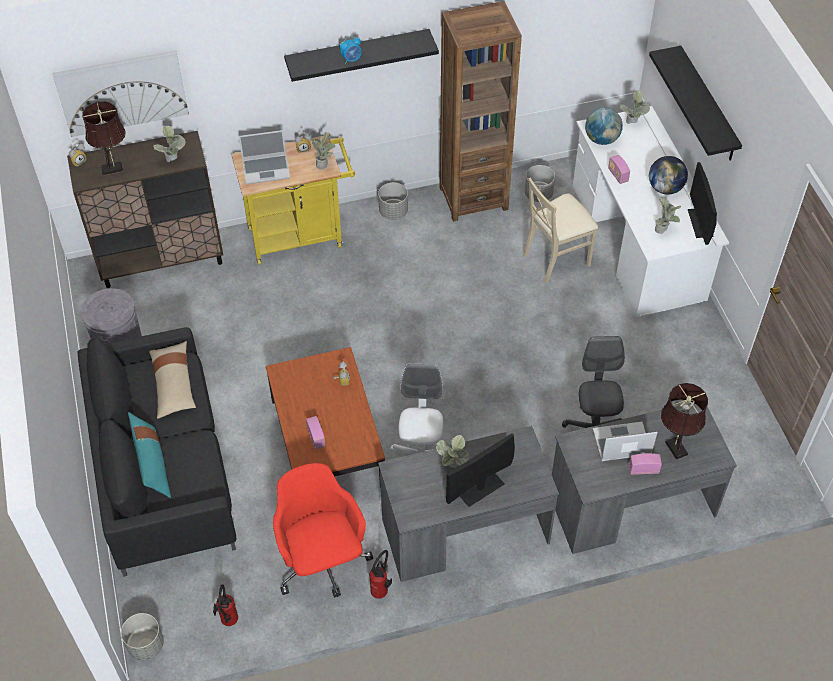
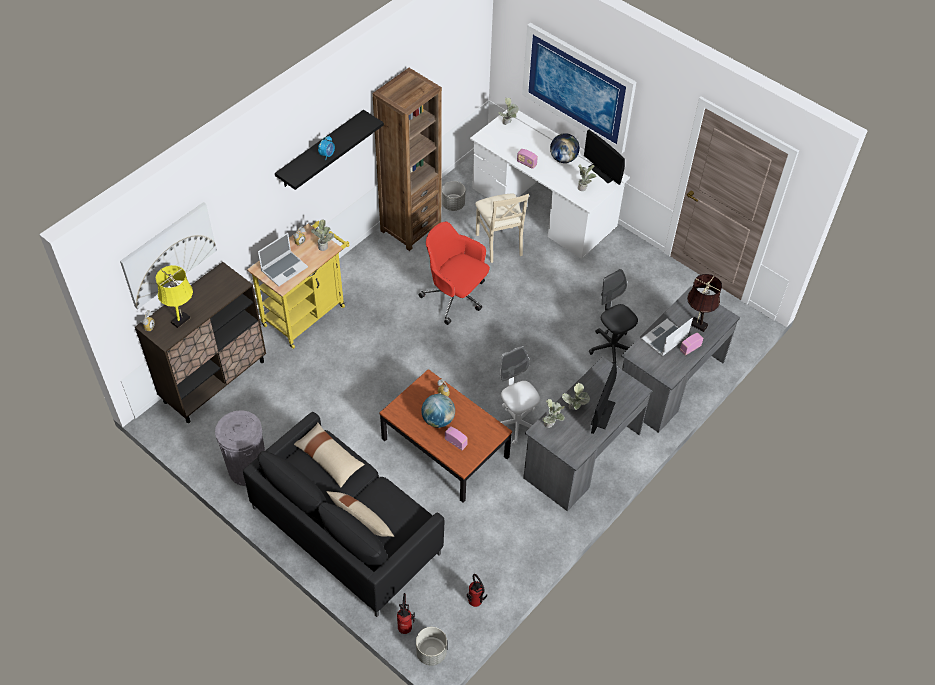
camera: 35 degrees left, 0 degrees up
(114, 168) = (182, 319): brown table lamp -> yellow table lamp
(152, 464) = (361, 521): turquoise pillow -> beige pillow
(173, 161) = (224, 292): potted plant -> potted plant (551, 424)
(322, 561) = (505, 527): red office chair -> red office chair (455, 297)
(381, 591) = (559, 524): fire extinguisher -> fire extinguisher (406, 626)
(393, 212) = (361, 264): grey planter -> none
(556, 258) = (499, 244): beige chair -> beige chair turned 45 degrees counterclockwise
(601, 139) = (497, 143): globe -> globe (438, 420)
(708, 105) = (577, 87): black shelf -> picture

